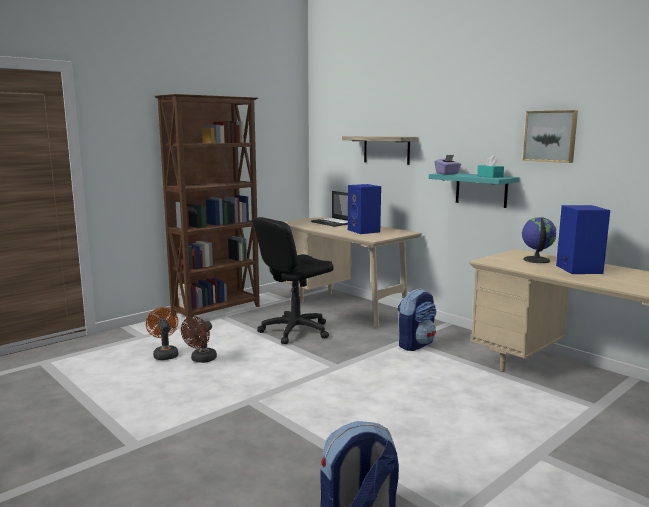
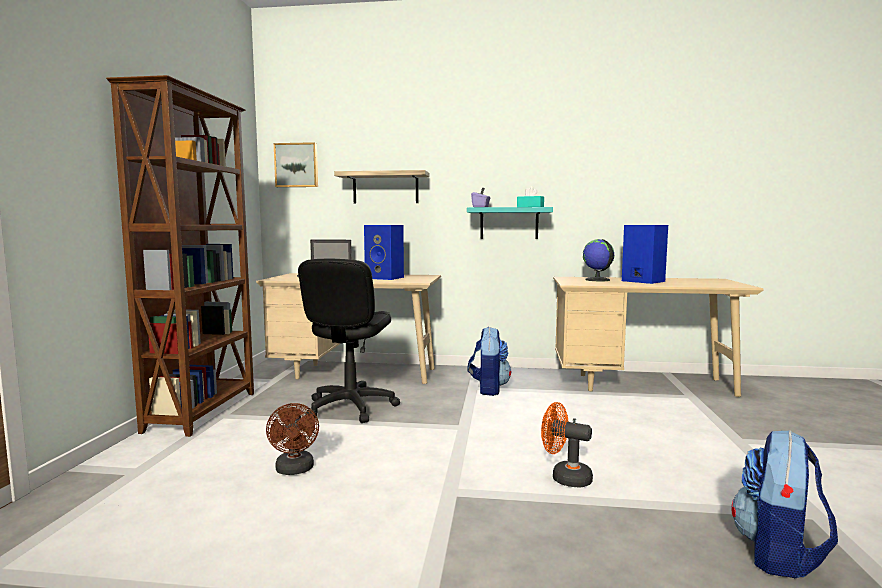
camera: 40 degrees left, 5 degrees down
(165, 354) = (224, 481): orange fan -> orange fan (565, 477)
(550, 136) = (579, 168): picture -> picture (297, 165)

